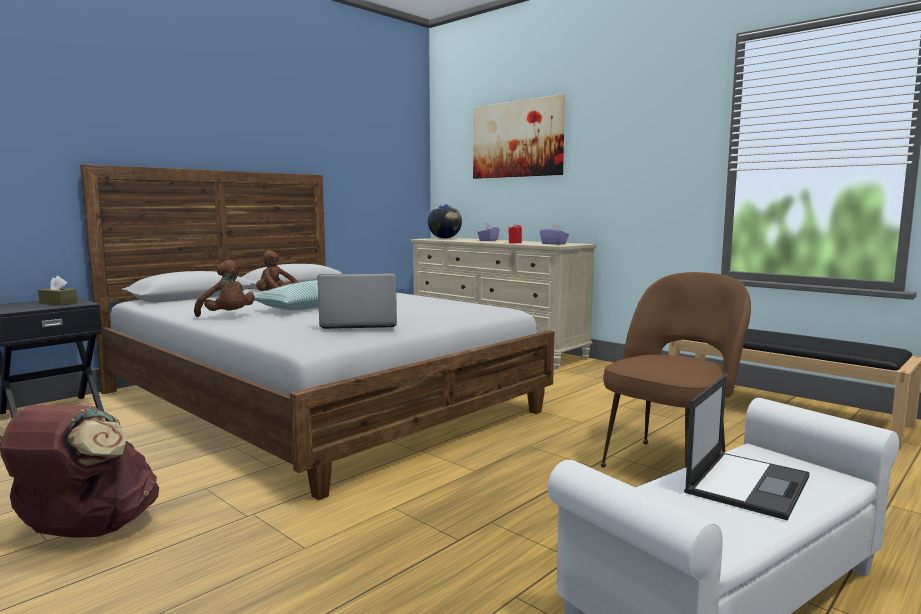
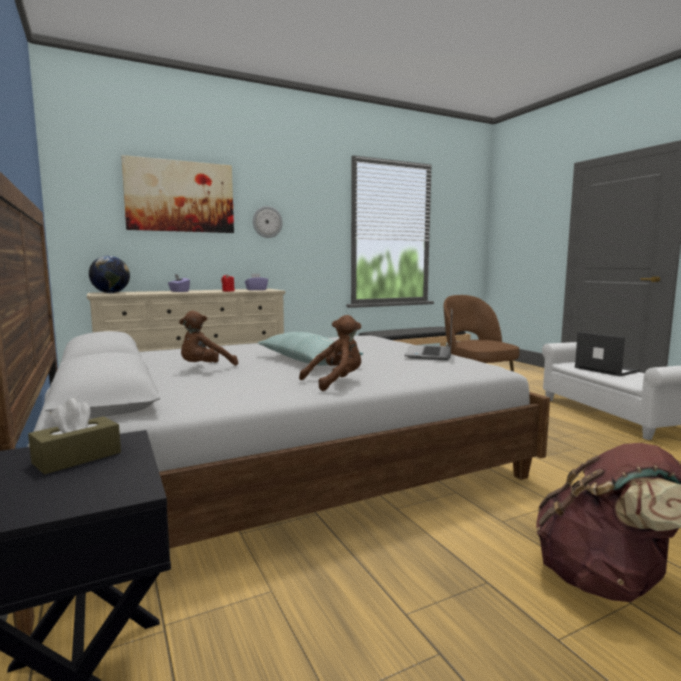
camera: 70 degrees left, 0 degrees up
(601, 157) = (267, 222): none -> wall clock

